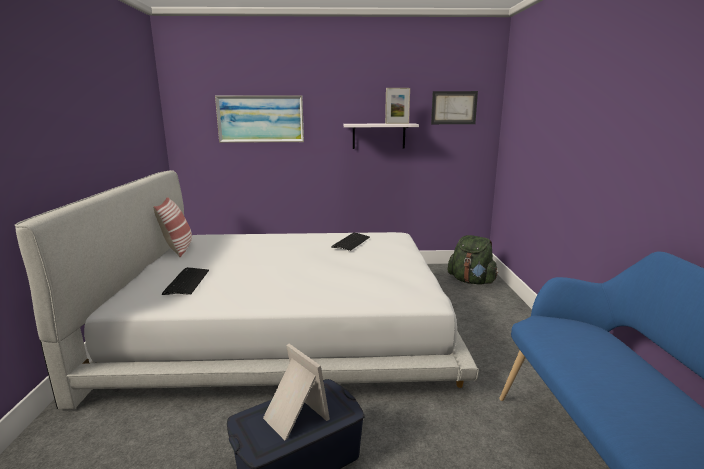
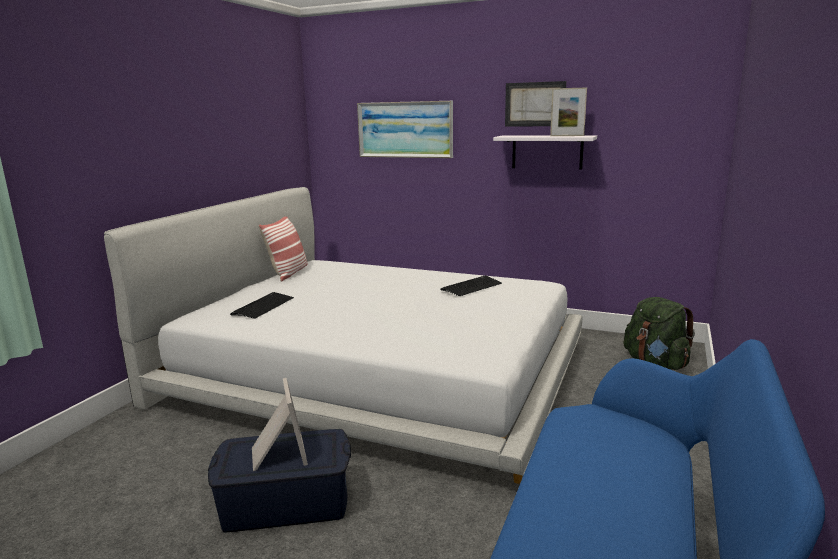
camera: 25 degrees right, 0 degrees up
(454, 107) = (656, 113): picture -> picture (535, 104)

